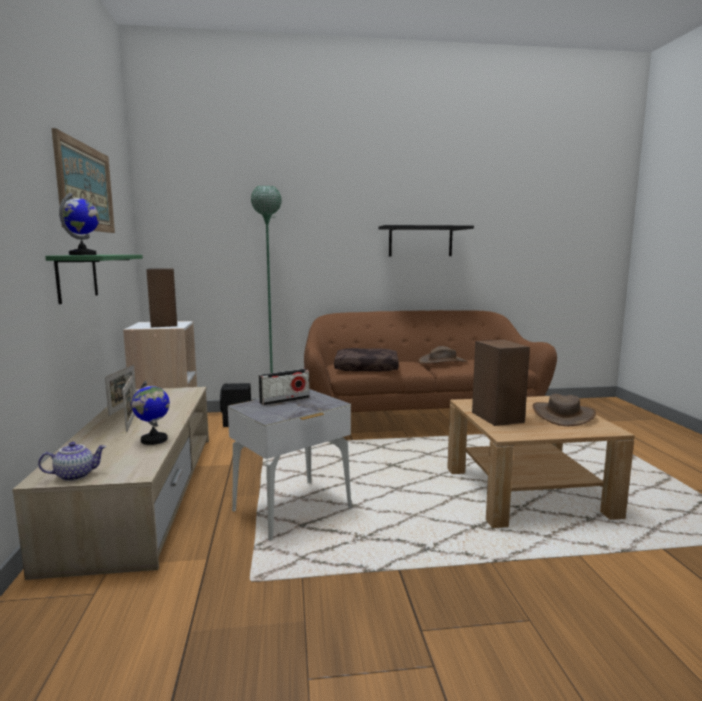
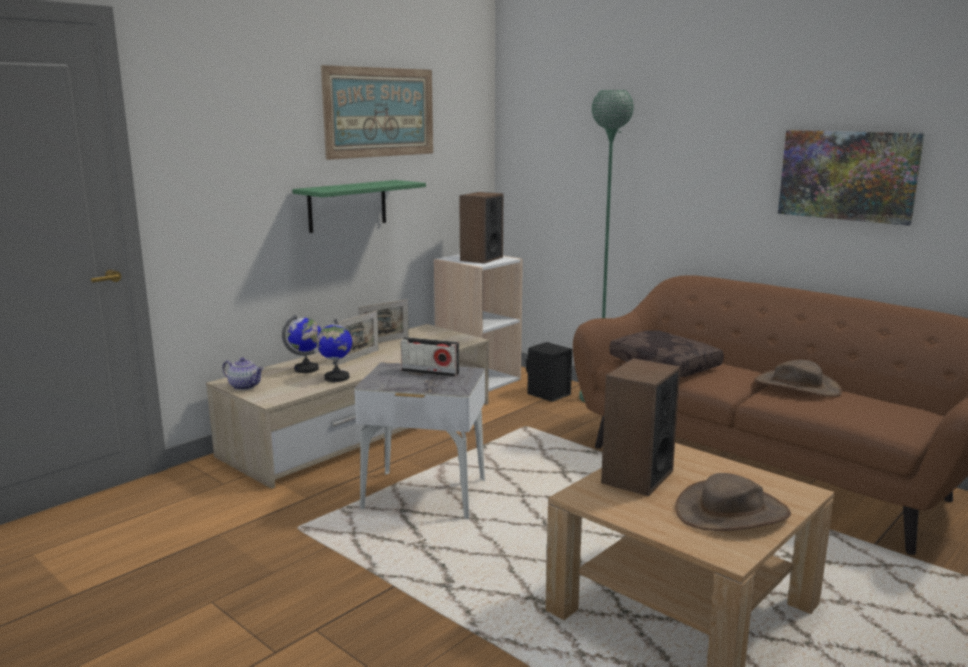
camera: 50 degrees right, 5 degrees up
(83, 255) = (329, 188): globe -> globe (306, 369)
(420, 241) = (847, 175): black shelf -> picture

